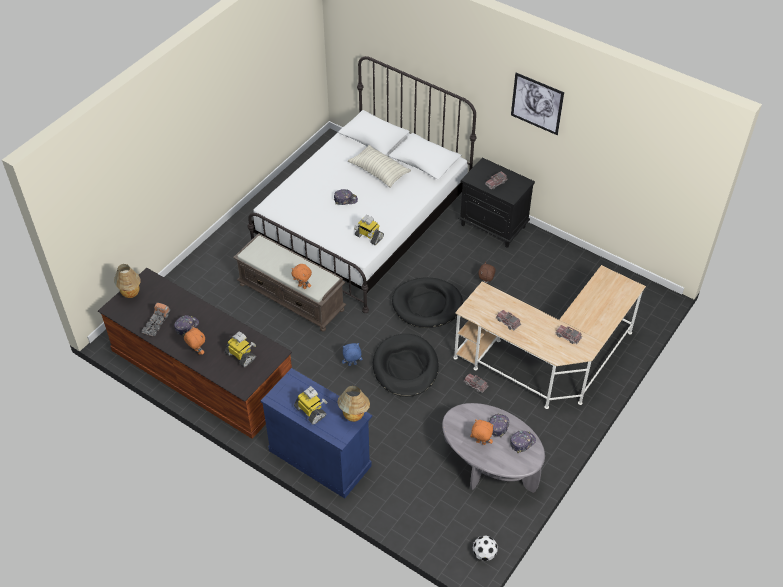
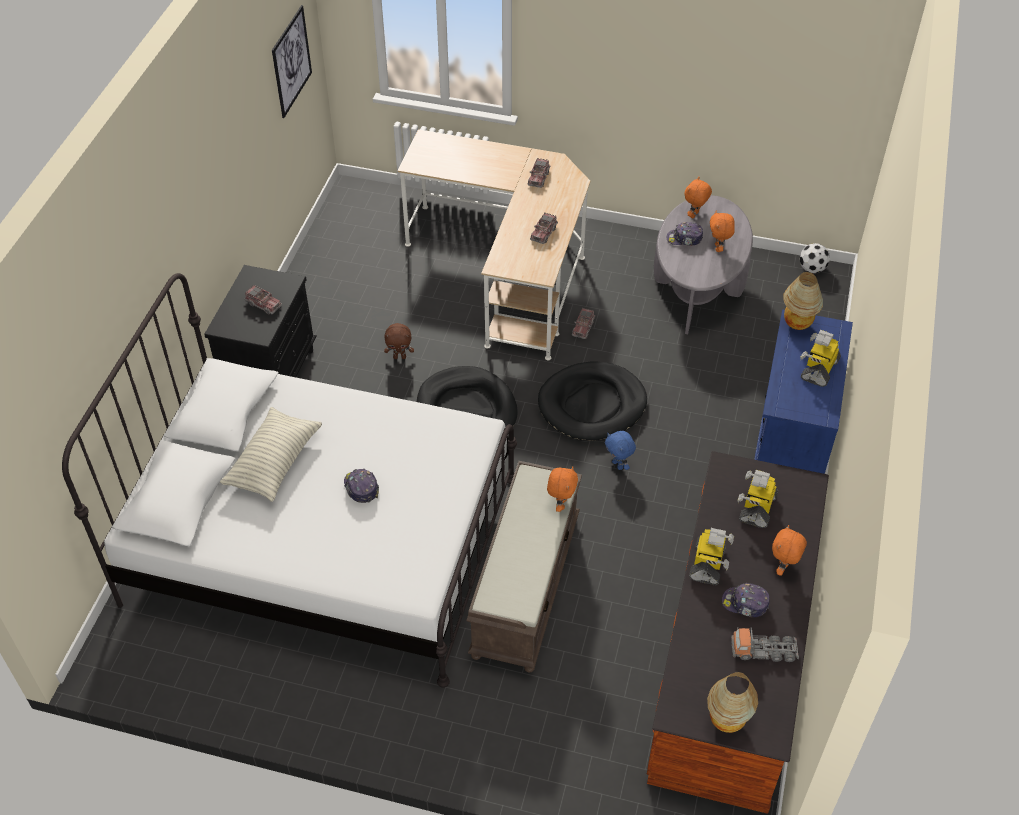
camera: 110 degrees left, 0 degrees up
(368, 237) = (436, 431): toy robot -> toy robot (708, 564)
(522, 442) = (695, 215): cap -> orange plush toy
(537, 103) = (204, 158): picture -> picture (291, 61)

